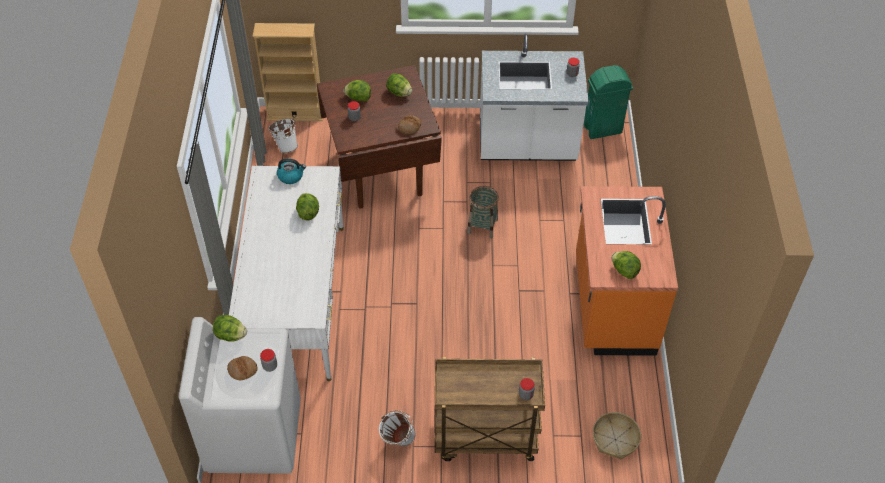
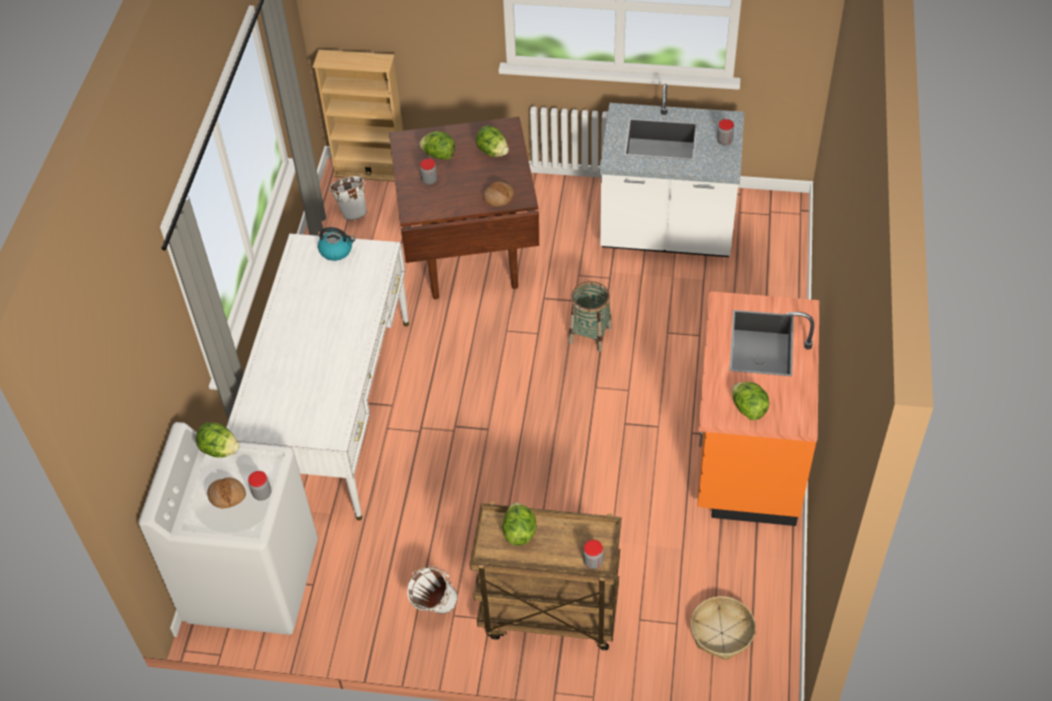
camera: 10 degrees right, 0 degrees up
(308, 212) = (350, 299): lettuce -> lettuce (519, 531)
(603, 129) = (772, 218): green trash can -> none

